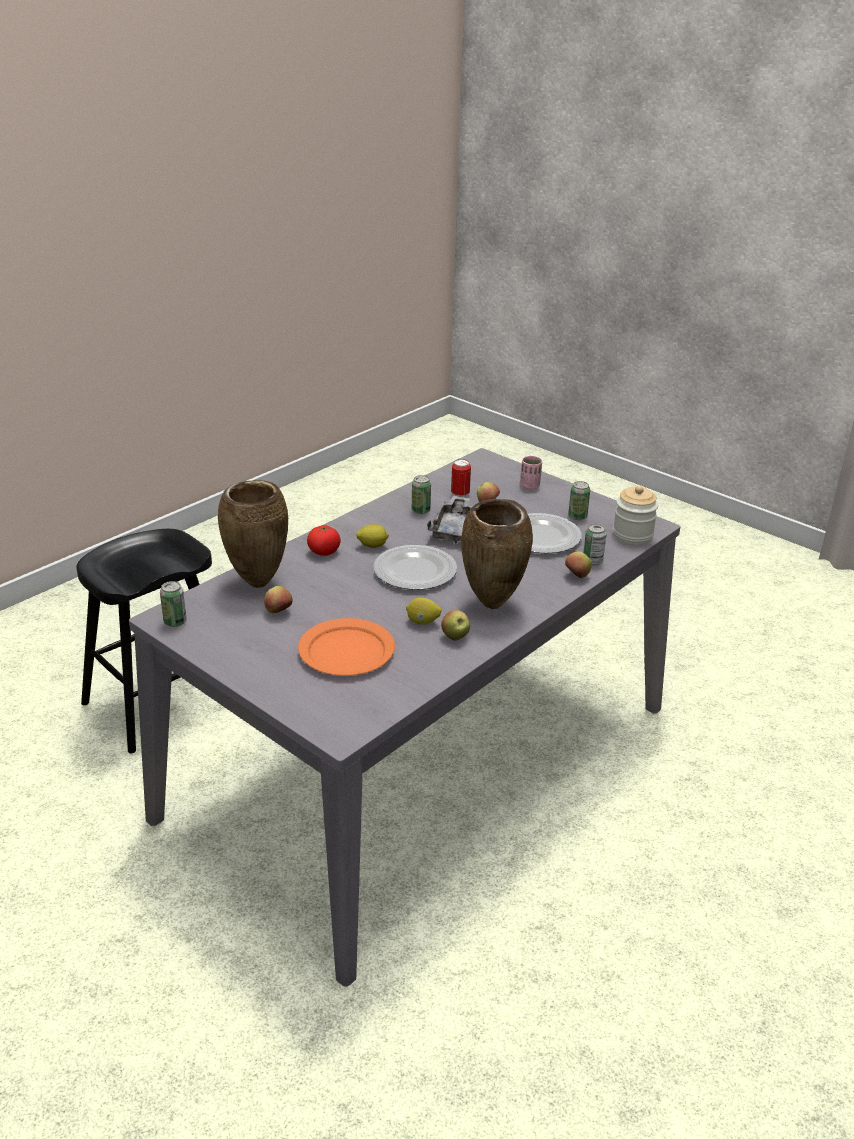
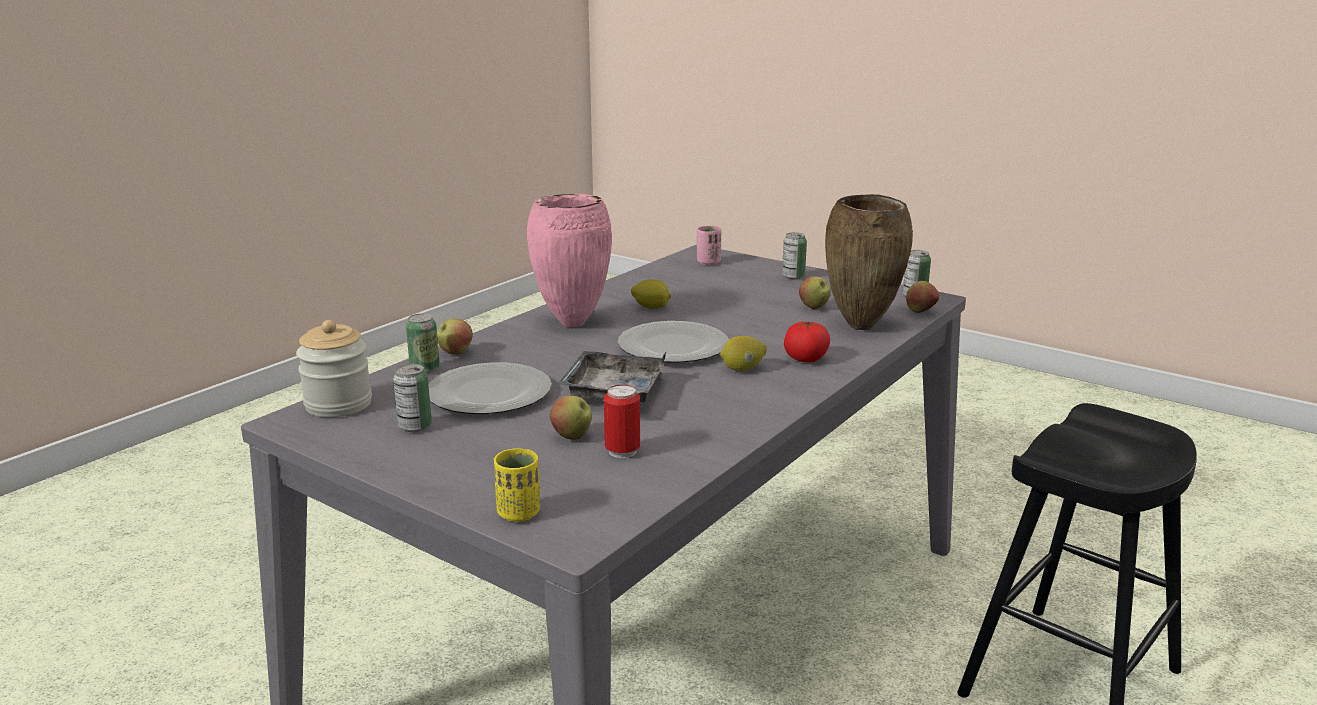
camera: 175 degrees right, 10 degrees down
(347, 651) = (721, 287): orange plate -> none
(421, 510) = (687, 419): can -> can (793, 276)
(455, 637) = (614, 300): apple -> apple (920, 312)
(493, 605) = (571, 323): brown vase -> pink vase
(509, 469) = (519, 513): none -> yellow cup
(530, 486) = (483, 477): pink cup -> pink cup (708, 262)

